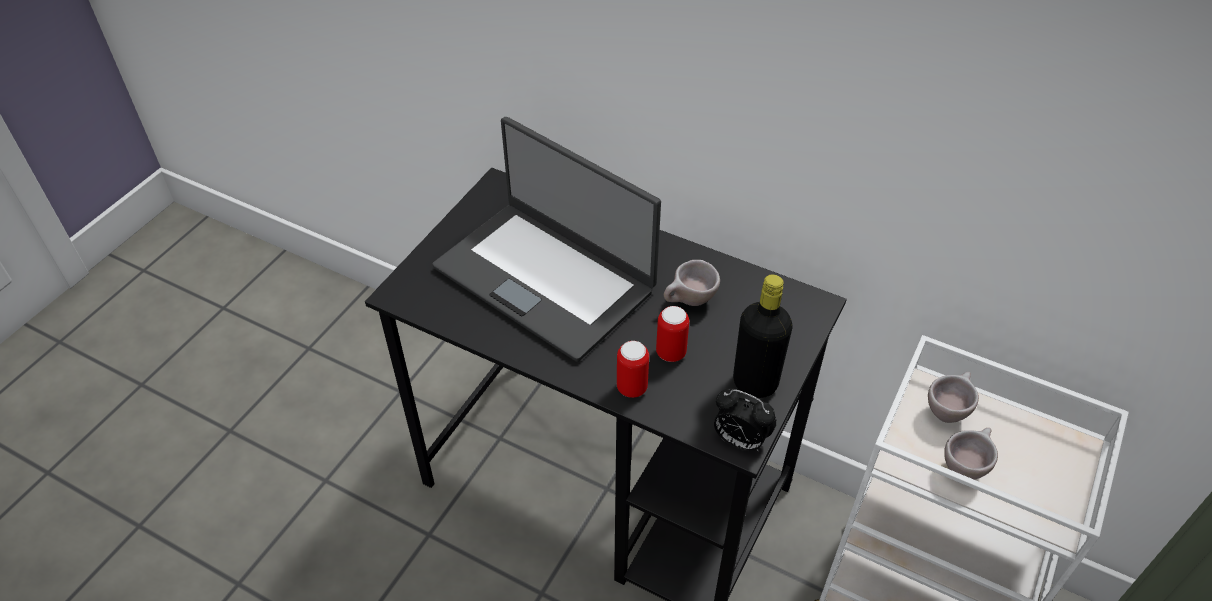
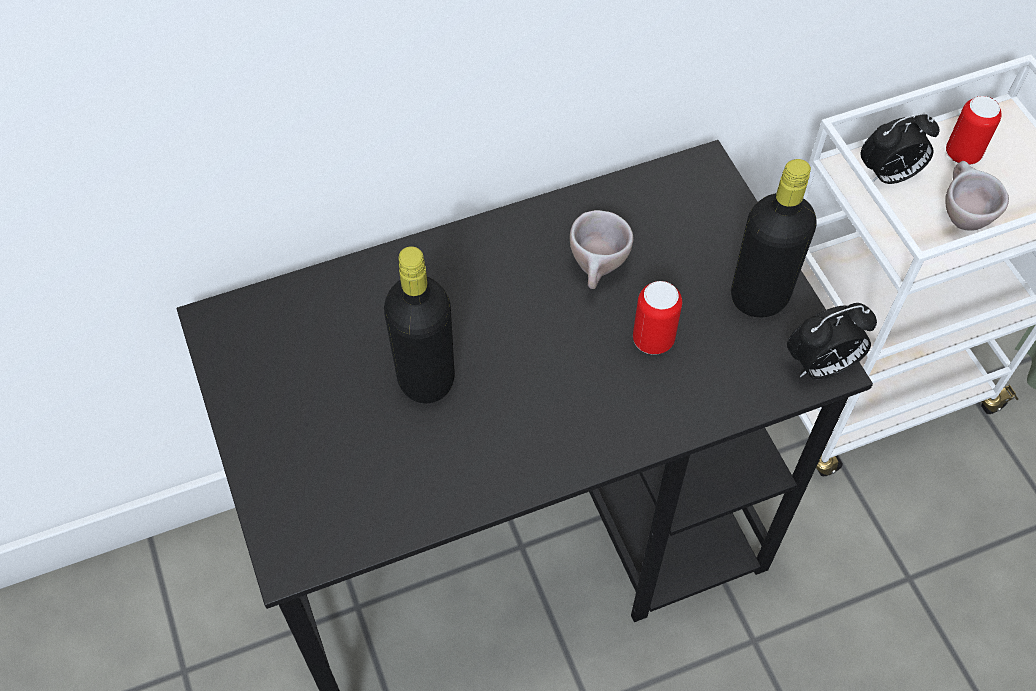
camera: 50 degrees left, 10 degrees up
(546, 277) = (426, 379): laptop -> black bottle
(632, 388) = (669, 411): can -> can (962, 154)
(947, 409) = (888, 176): beige cup -> alarm clock

